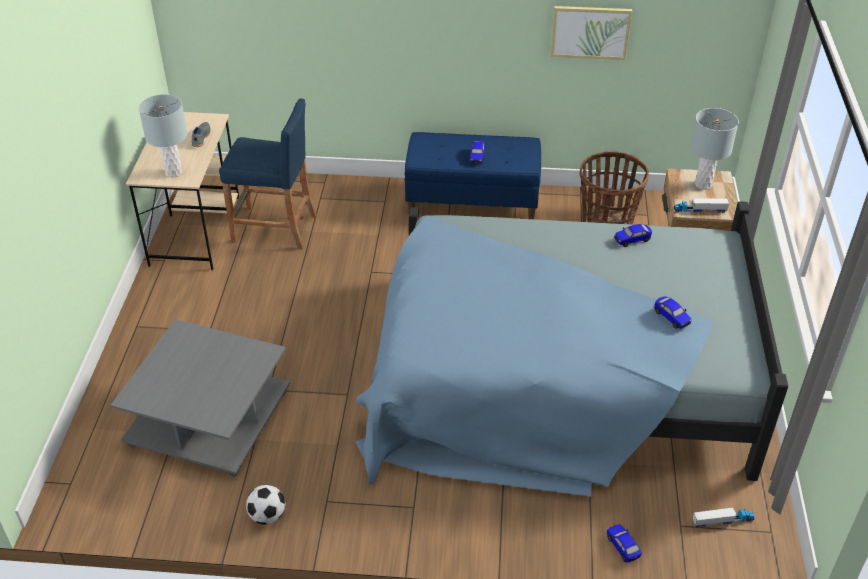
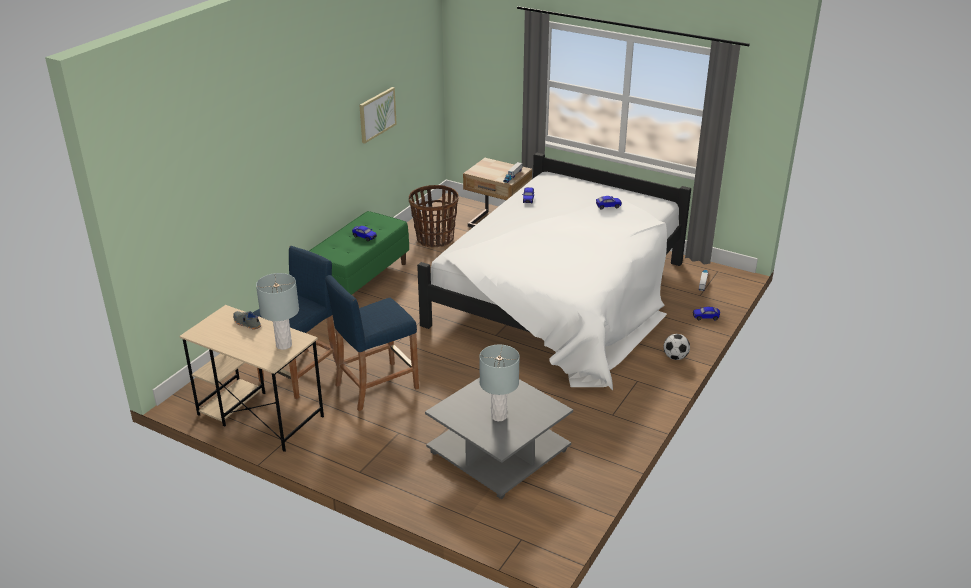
camera: 65 degrees left, 10 degrees down
(267, 516) = (611, 443): football -> football (675, 357)
(281, 286) = (376, 386): none -> blue stool
(473, 201) = (360, 279): blue bench -> green bench
(557, 378) = (562, 298): blue bed -> white bed
(703, 184) = (489, 168): grey table lamp -> grey table lamp (498, 416)

